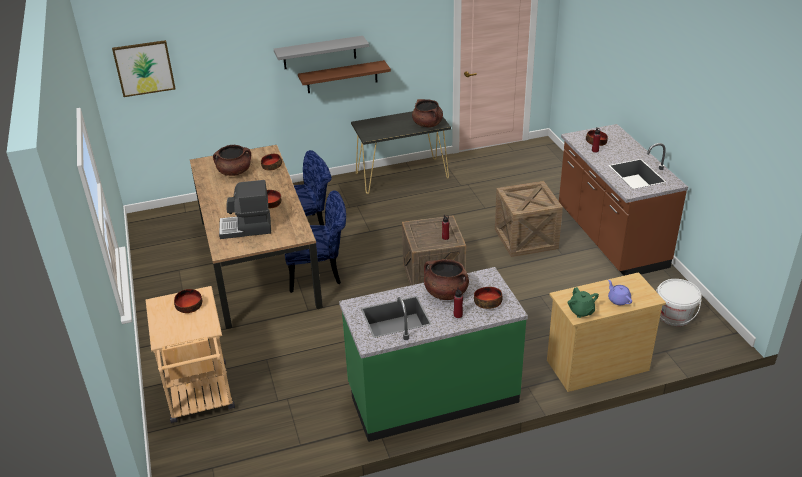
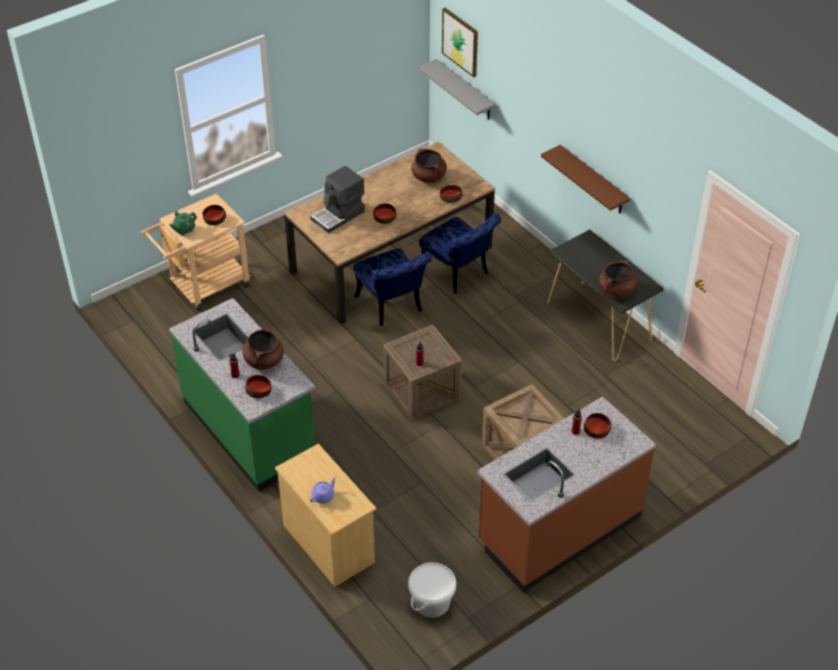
camera: 70 degrees right, 10 degrees up
(246, 228) = (338, 215): coffee machine -> coffee machine turned 105 degrees counterclockwise
(319, 52) = (580, 141): grey shelf -> grey shelf (465, 90)
(581, 311) = (296, 470): green teapot -> green teapot (184, 230)

